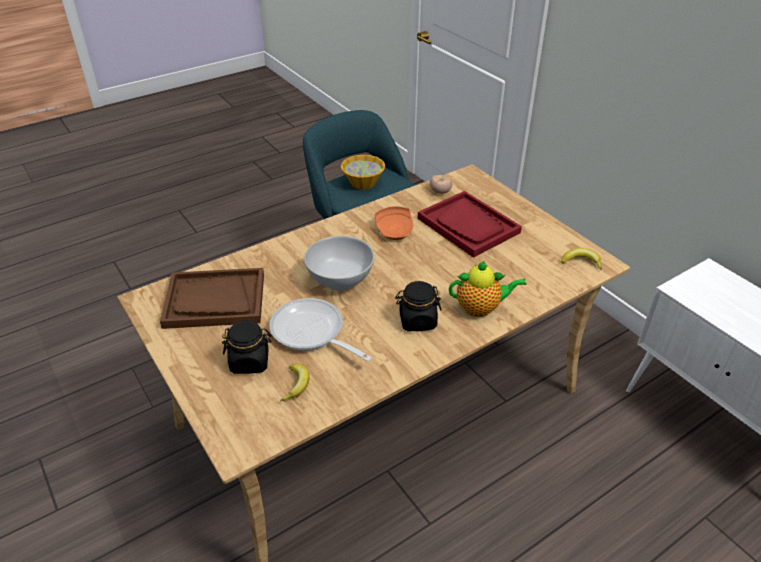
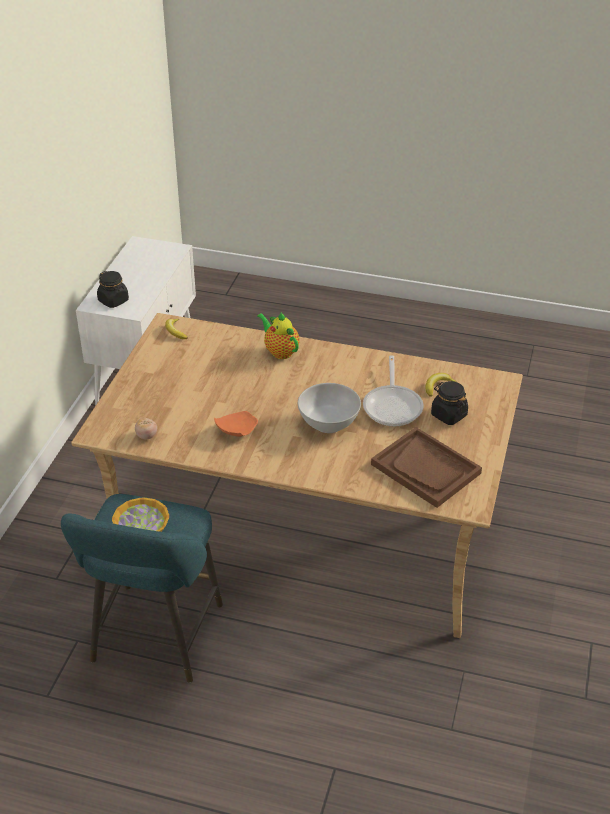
camera: 130 degrees left, 0 degrees up
(417, 321) = (325, 370): black jar -> black jar (113, 301)
(468, 225) = (185, 397): red tray -> none

